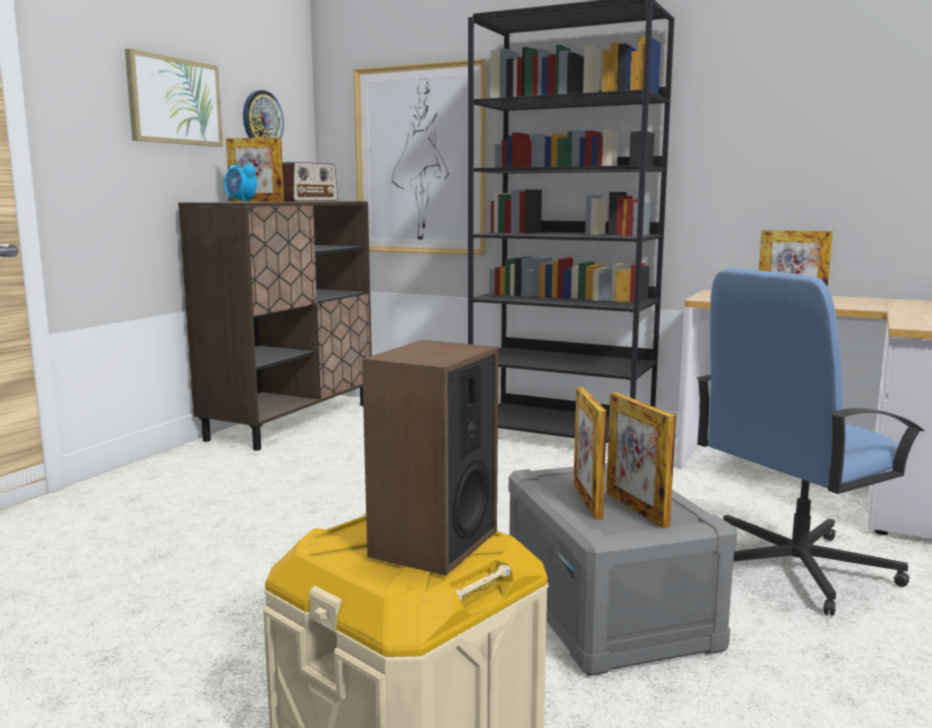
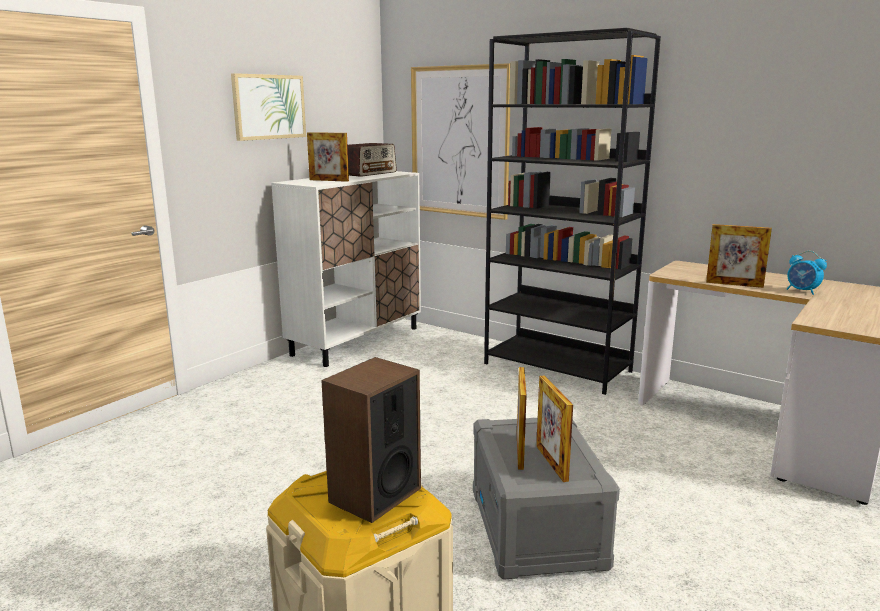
camera: 10 degrees right, 5 degrees up
(241, 202) = (315, 183): alarm clock -> alarm clock (802, 291)
(262, 120) = (338, 111): wall clock -> none
(291, 421) = (356, 341): brown cabinet -> white cabinet
(793, 568) = (694, 505): blue office chair -> none

